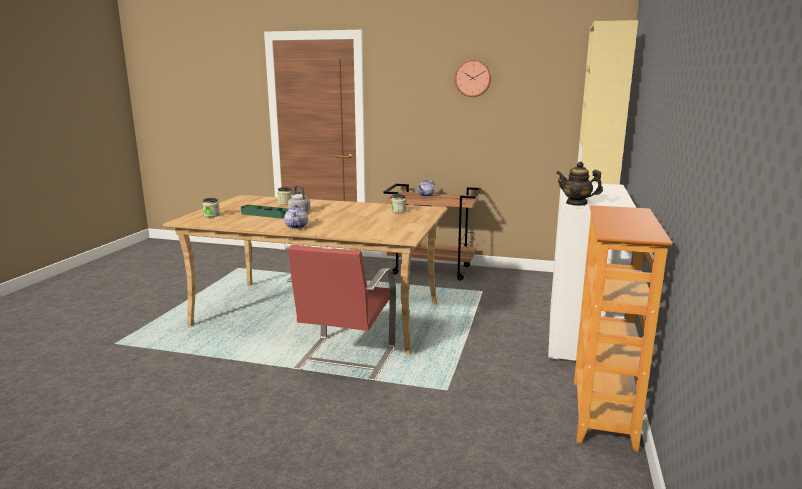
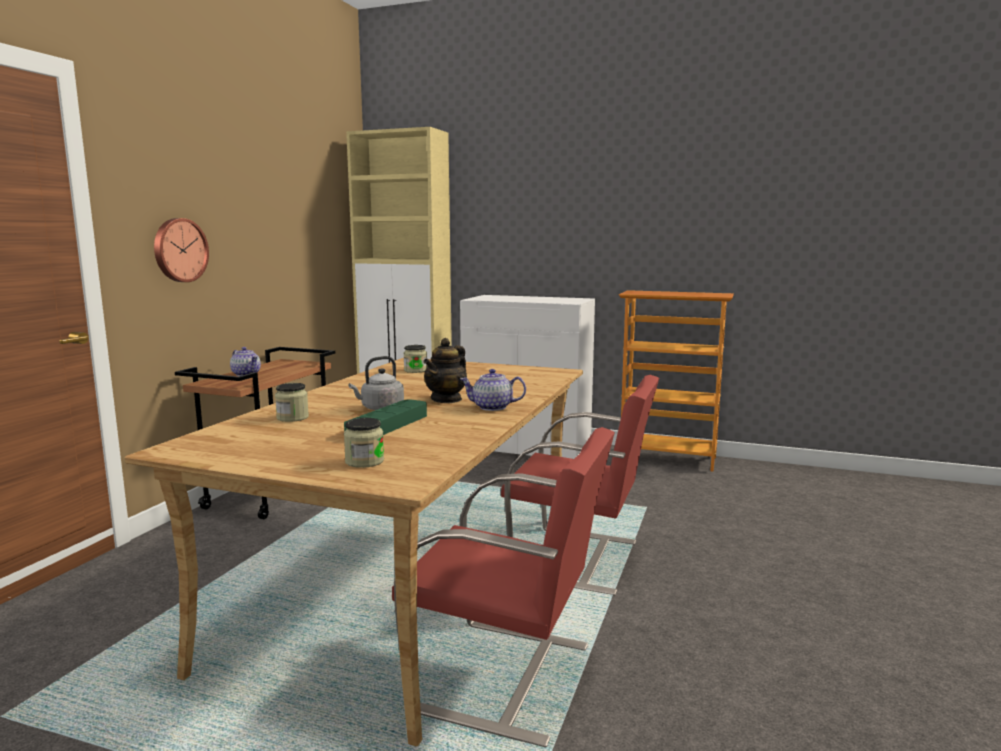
camera: 85 degrees left, 5 degrees down
(223, 340) = (506, 678): none -> red chair
(473, 78) = (248, 182): wall clock -> wall clock (179, 250)
(576, 203) = (571, 302): teapot -> teapot (446, 399)

